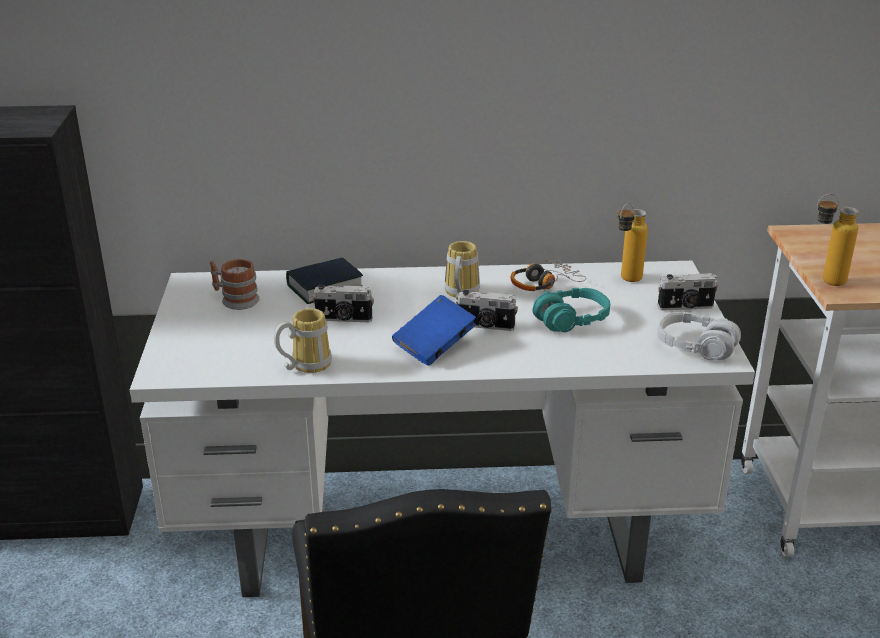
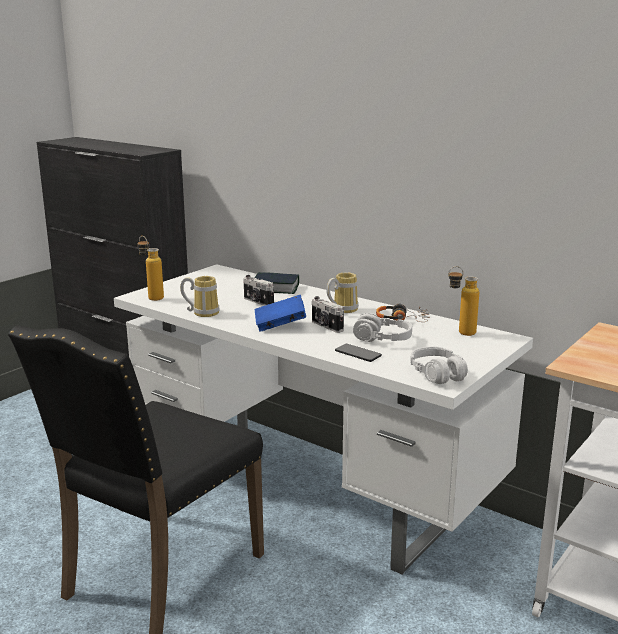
camera: 40 degrees right, 10 degrees down
(235, 299) = (223, 281): mug -> none
(571, 320) = (382, 339): turquoise headphones -> grey headphones
(583, 352) = (358, 353): none -> phone
(686, 307) = (474, 356): camera -> none
(824, 281) = (572, 357): bottle -> bottle (152, 297)

